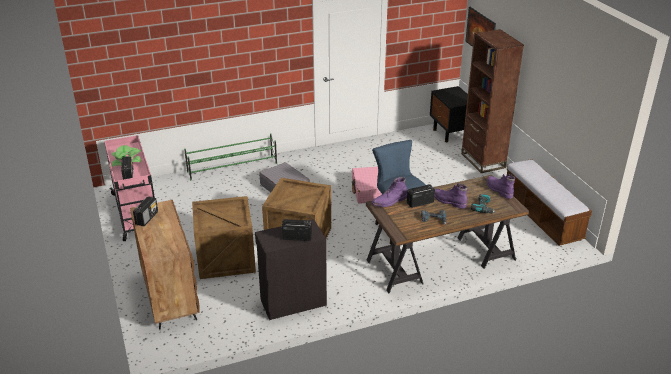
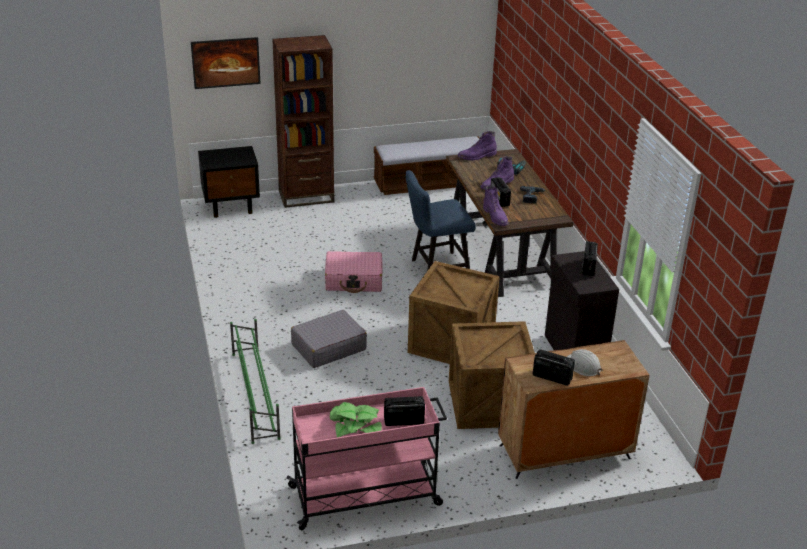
camera: 85 degrees left, 0 degrees up
(158, 231) = (582, 366): none -> white hard hat

